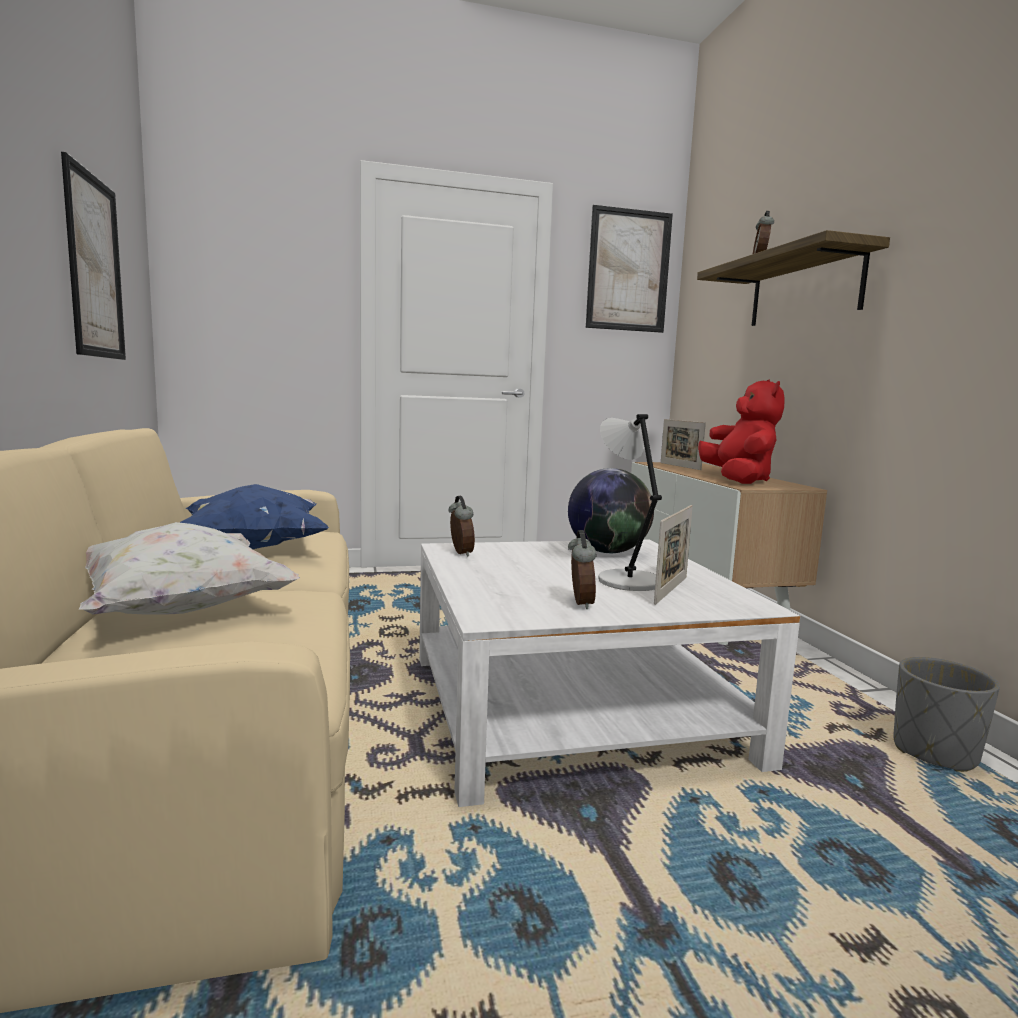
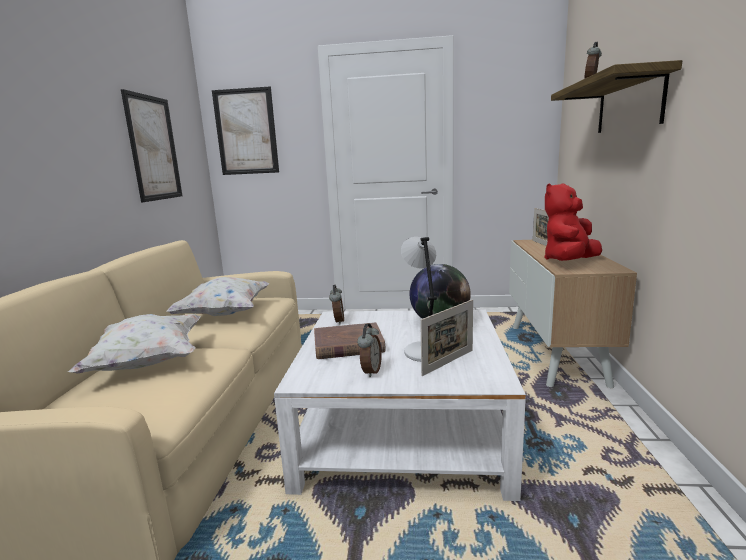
camera: 20 degrees right, 5 degrees up
(253, 547) = (225, 314): blue pillow -> white pillow
(510, 577) = (348, 345): none -> brown book
(628, 271) = (516, 92): picture -> picture (246, 132)
(738, 480) = (569, 262): red plush toy -> red plush toy turned 150 degrees counterclockwise
(935, 752) = (668, 505): grey planter -> none

